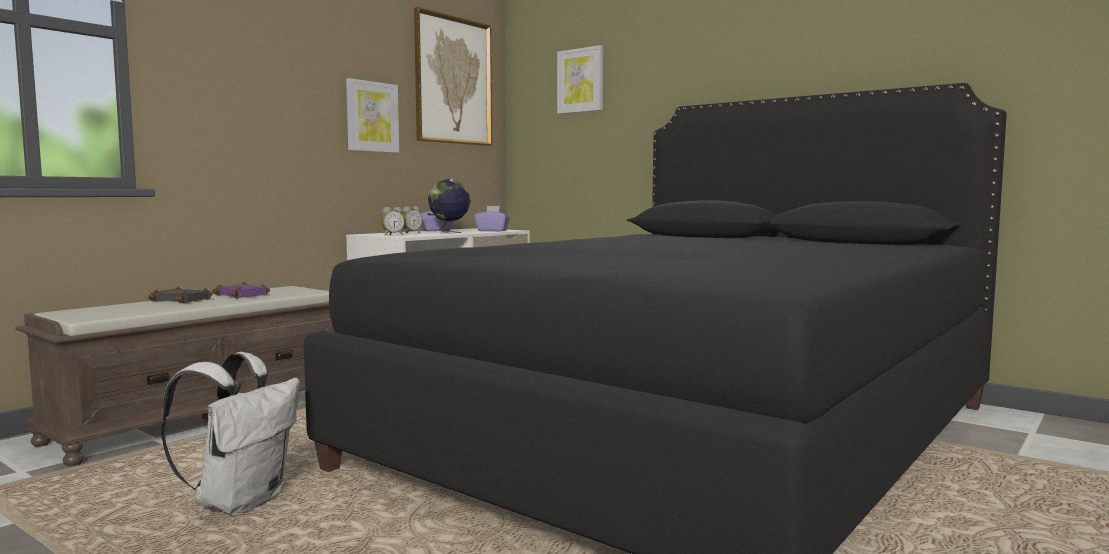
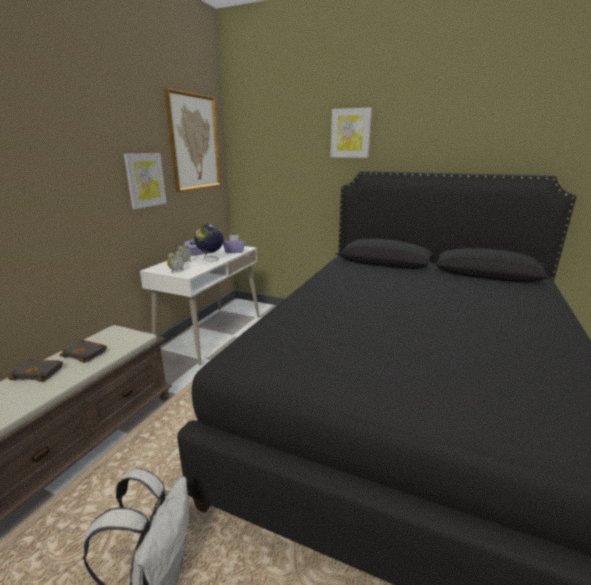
camera: 15 degrees left, 15 degrees up
(244, 295) = (86, 353): purple book -> black book
(581, 80) = (283, 143): picture -> picture (350, 133)

